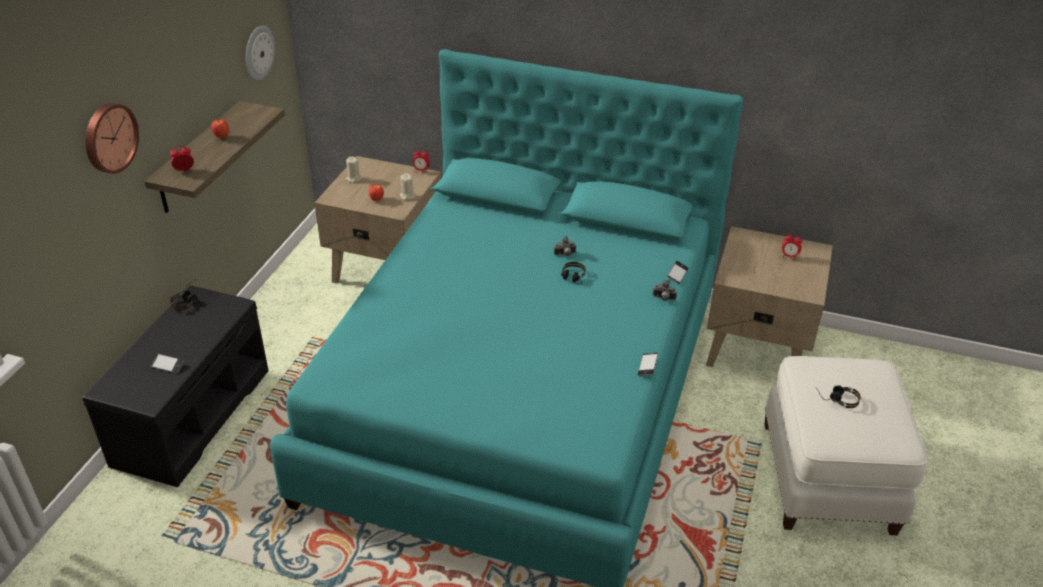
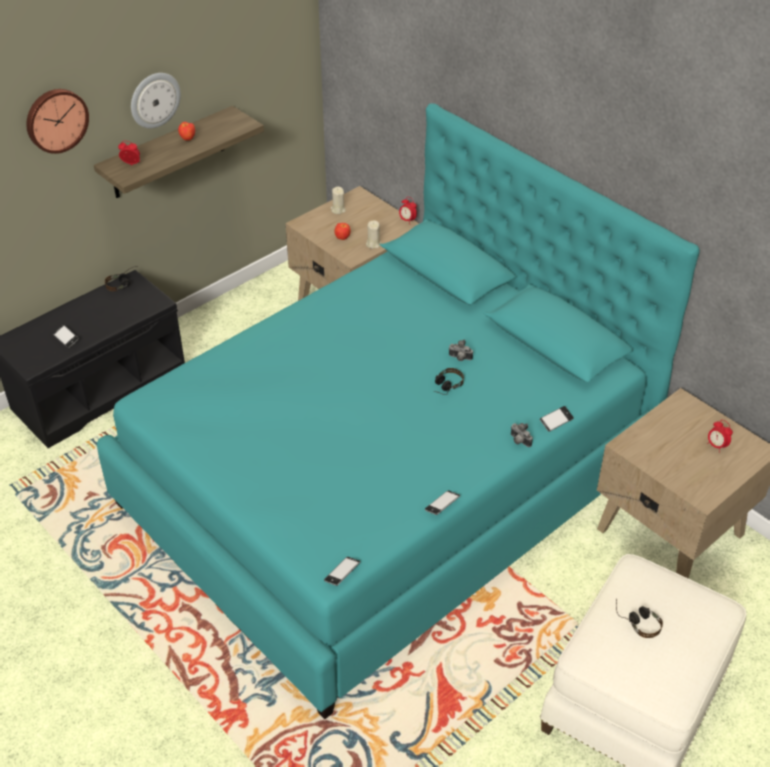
camera: 30 degrees right, 5 degrees up
(258, 52) = (267, 61): wall clock -> wall clock (154, 100)
(616, 449) = (342, 573): none -> phone

